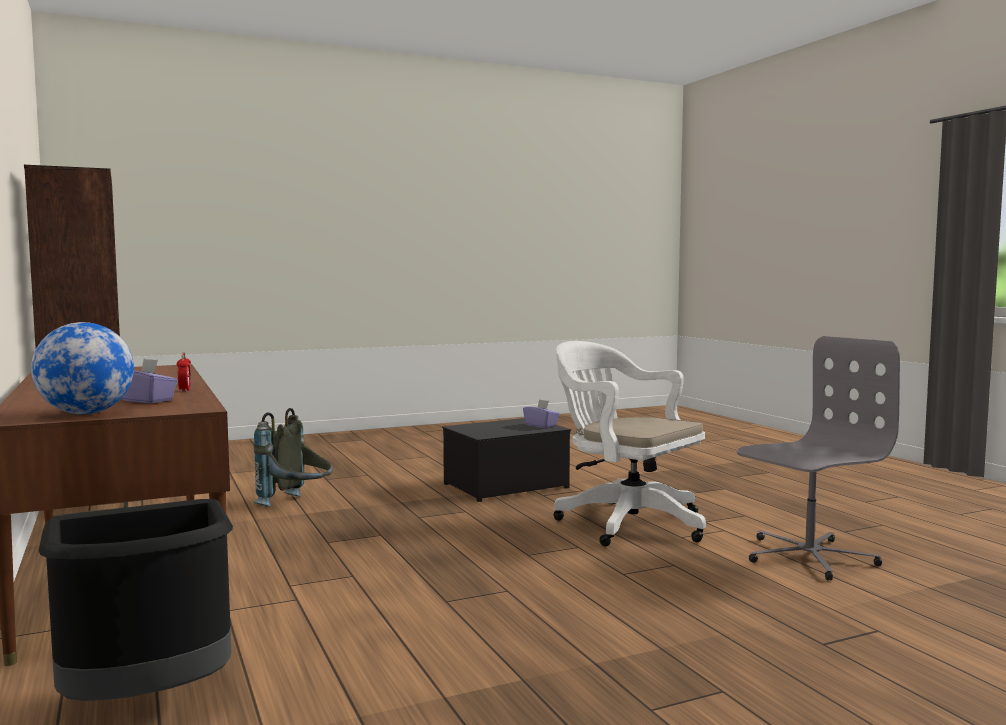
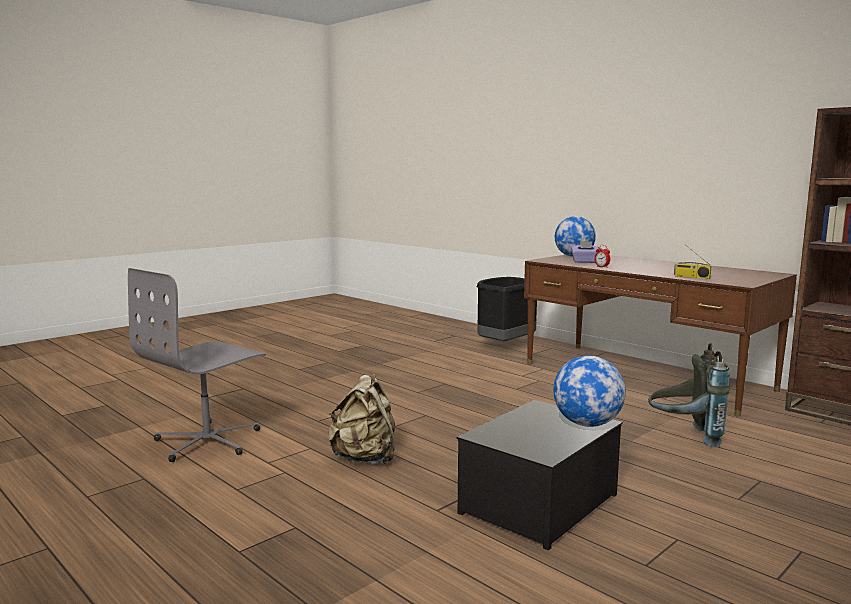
camera: 160 degrees right, 5 degrees up
(172, 373) = (691, 277): none -> radio
(470, 426) = (587, 424): none -> globe
(541, 425) = (503, 439): purple tissue box -> none
(625, 522) = (364, 458): white office chair -> beige backpack

